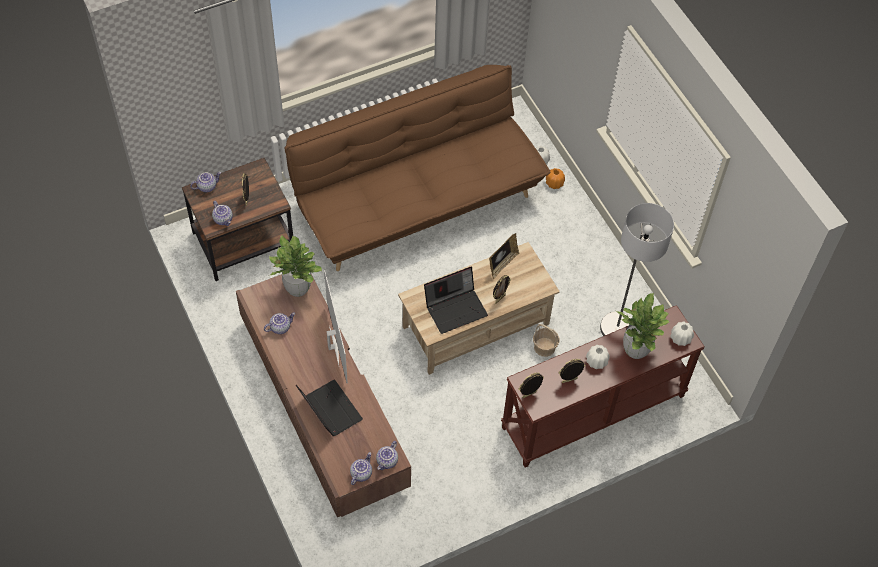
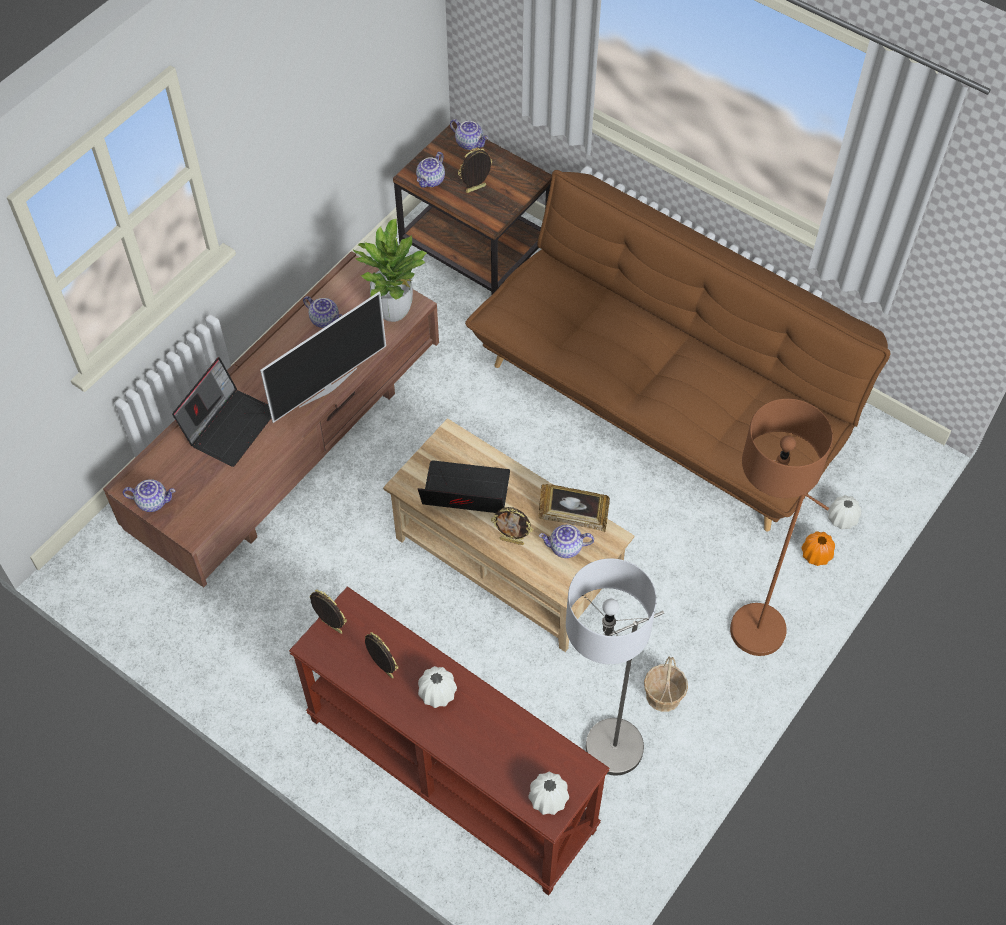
camera: 65 degrees right, 0 degrees up
(387, 461) = (185, 523): teapot -> teapot (565, 548)
(456, 308) = (463, 494): laptop -> laptop turned 150 degrees clockwise
(544, 347) = (522, 663): basket -> basket (663, 695)
(575, 234) = (743, 621): none -> brown floor lamp
(635, 350) = (488, 740): potted plant -> none

